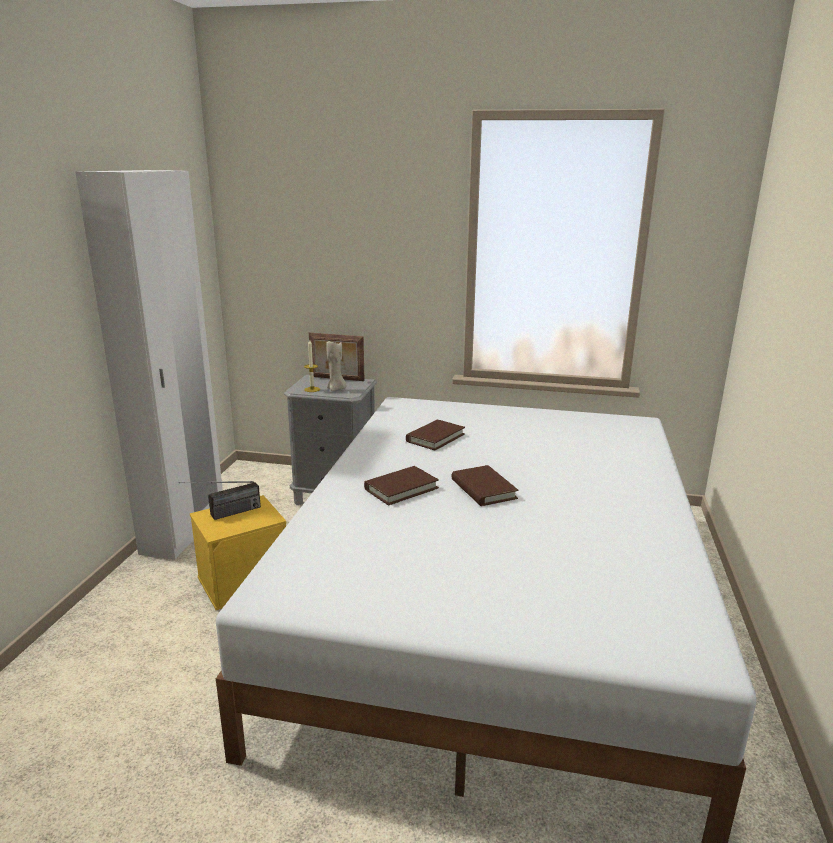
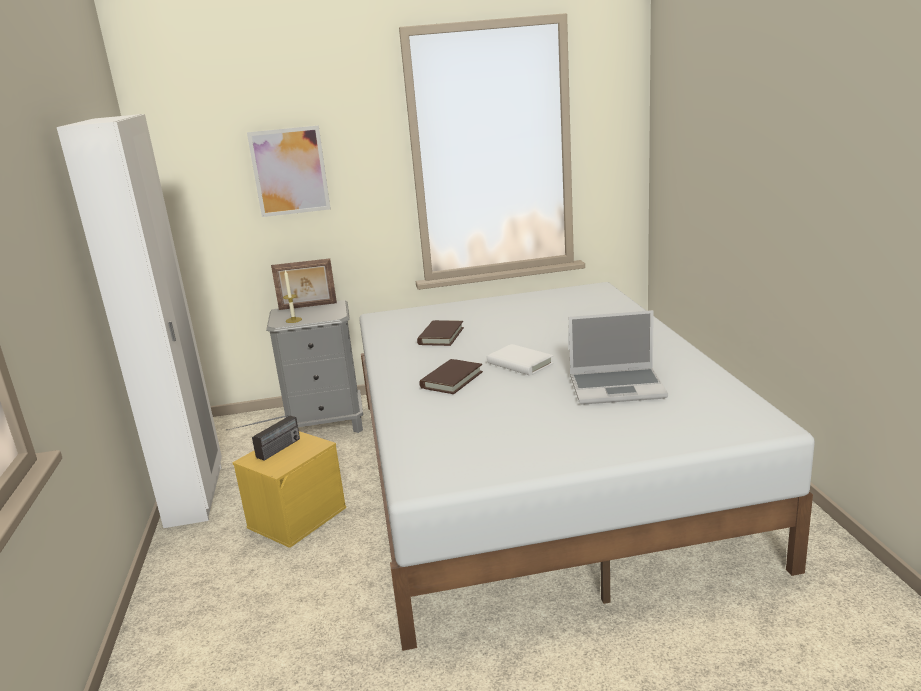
camera: 20 degrees left, 0 degrees up
(336, 389) = (317, 314): beige candle -> none
(346, 245) = (289, 171): none -> picture
(483, 489) = (520, 363): brown book -> white book
(561, 548) = (618, 387): none -> laptop

